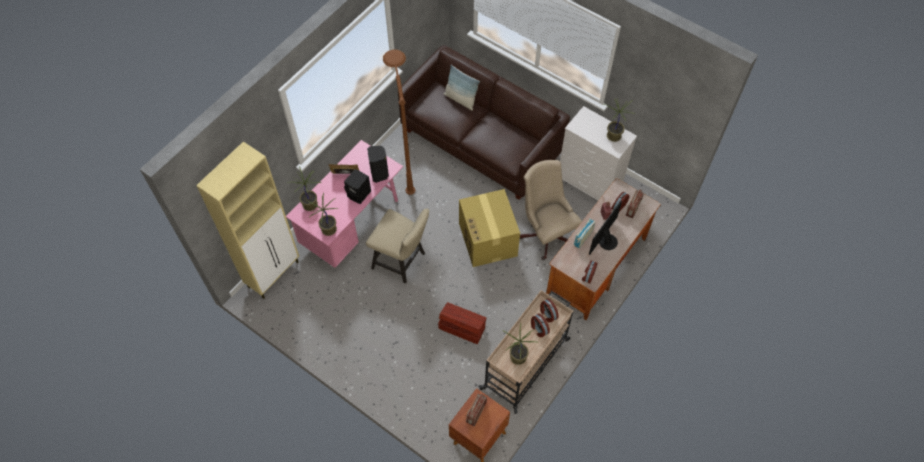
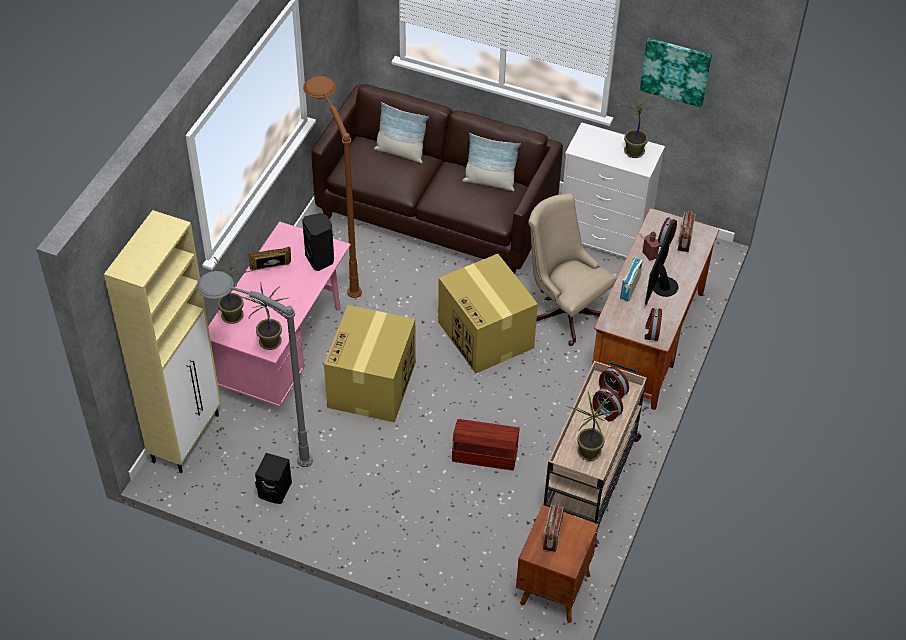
camera: 15 degrees left, 10 degrees down
(317, 290) = (258, 447): none -> grey floor lamp
(359, 194) = (300, 290): black speaker -> black speaker (276, 490)
(402, 262) = (372, 386): beige chair -> cardboard box
(514, 133) = (489, 182): none -> pillow
(652, 87) = (675, 71): none -> picture

